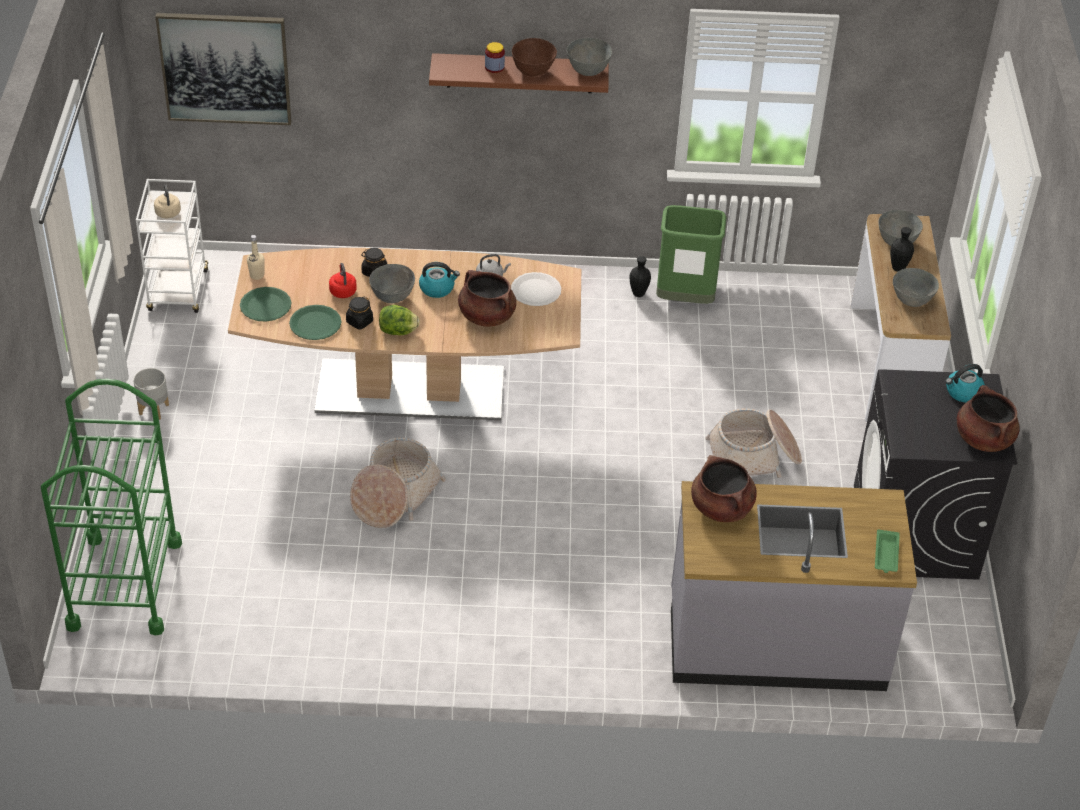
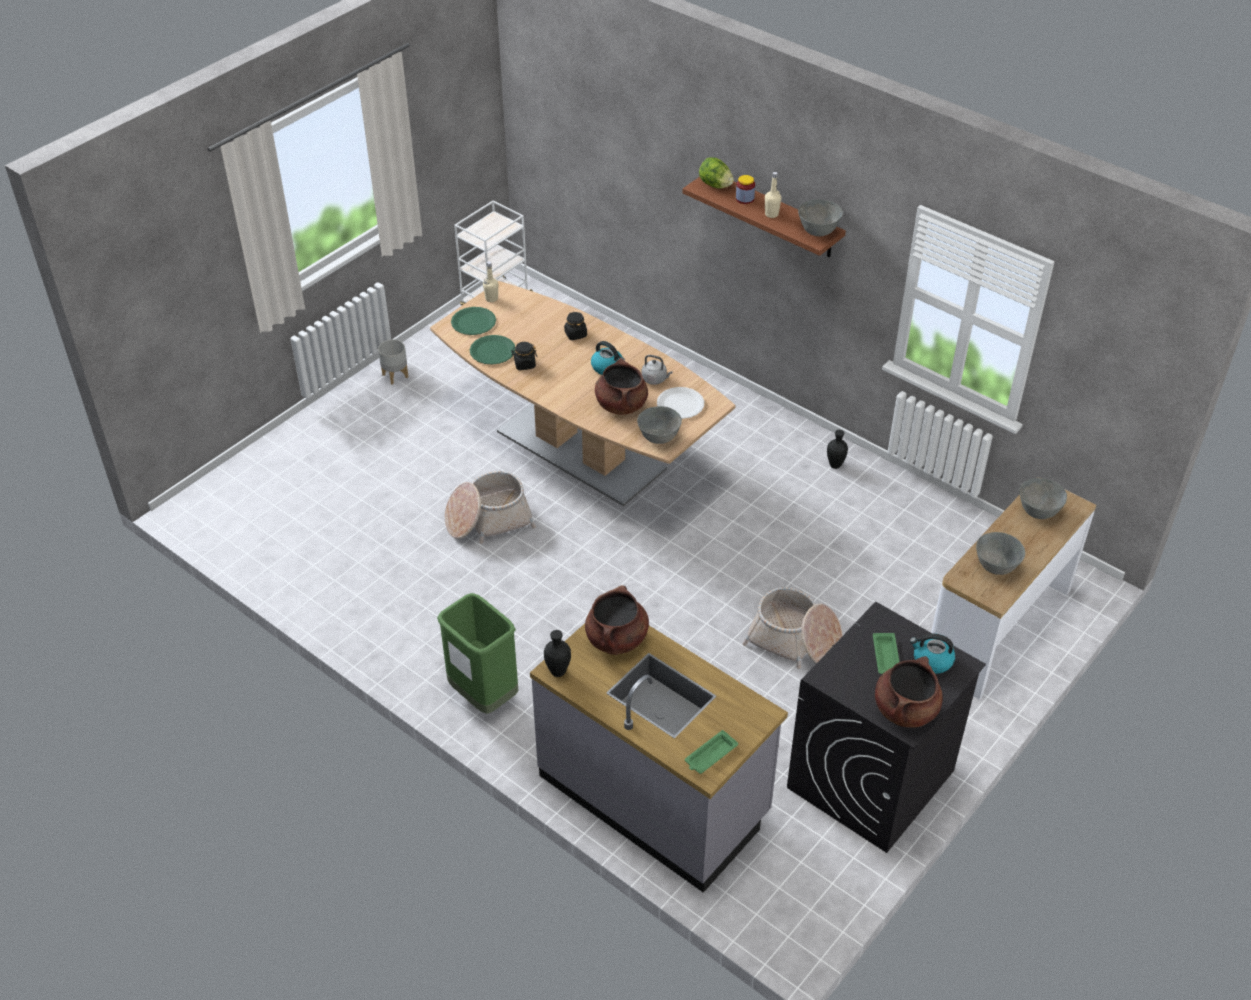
camera: 40 degrees right, 0 degrees up
(124, 584) = (253, 482): green cart -> none
(168, 212) = (489, 231): beige kettle -> none
(225, 68) = (563, 127): picture -> none
(342, 291) = (538, 337): red kettle -> none
(392, 297) = (567, 358): grey bowl -> grey bowl (658, 438)
(398, 331) = (544, 384): lettuce -> lettuce (715, 185)
(533, 72) = (771, 214): brown bowl -> beige bottle
(684, 300) = (869, 488): green trash can -> green trash can (483, 696)
(898, 268) = (1015, 534): black vase -> black vase (558, 672)
(930, 407) = (886, 657): none -> green tray

